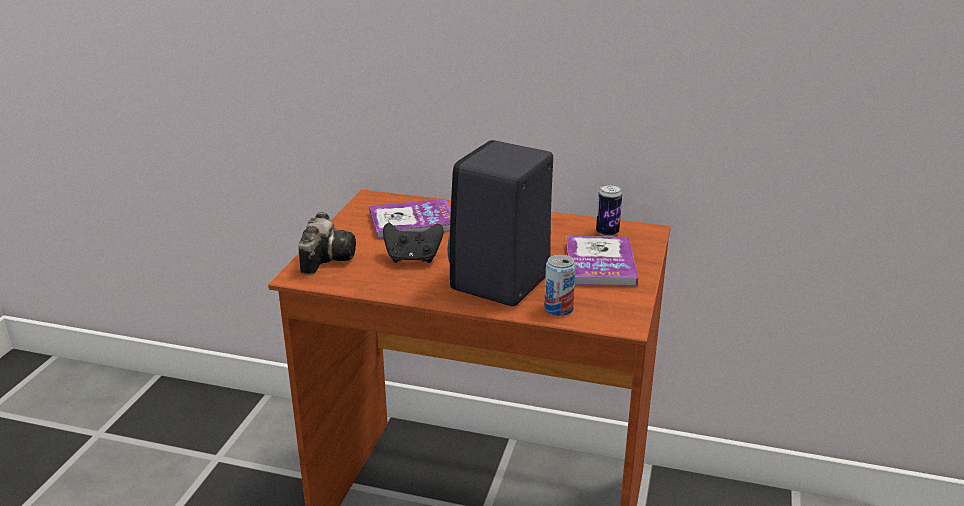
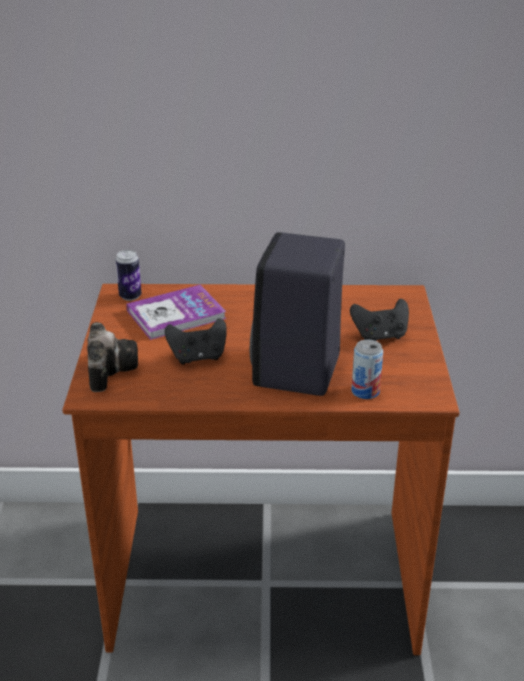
camera: 15 degrees left, 5 degrees up
(600, 264) = (380, 336): book -> black game controller
(607, 232) = (370, 301): can -> can (130, 296)

